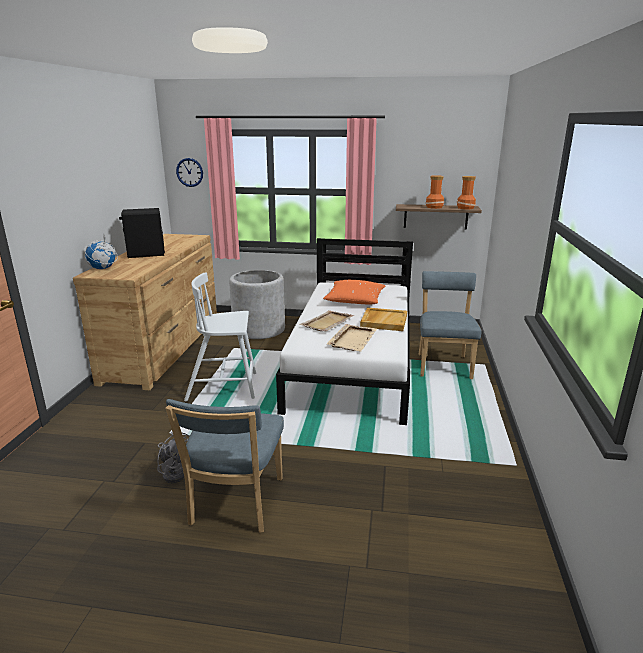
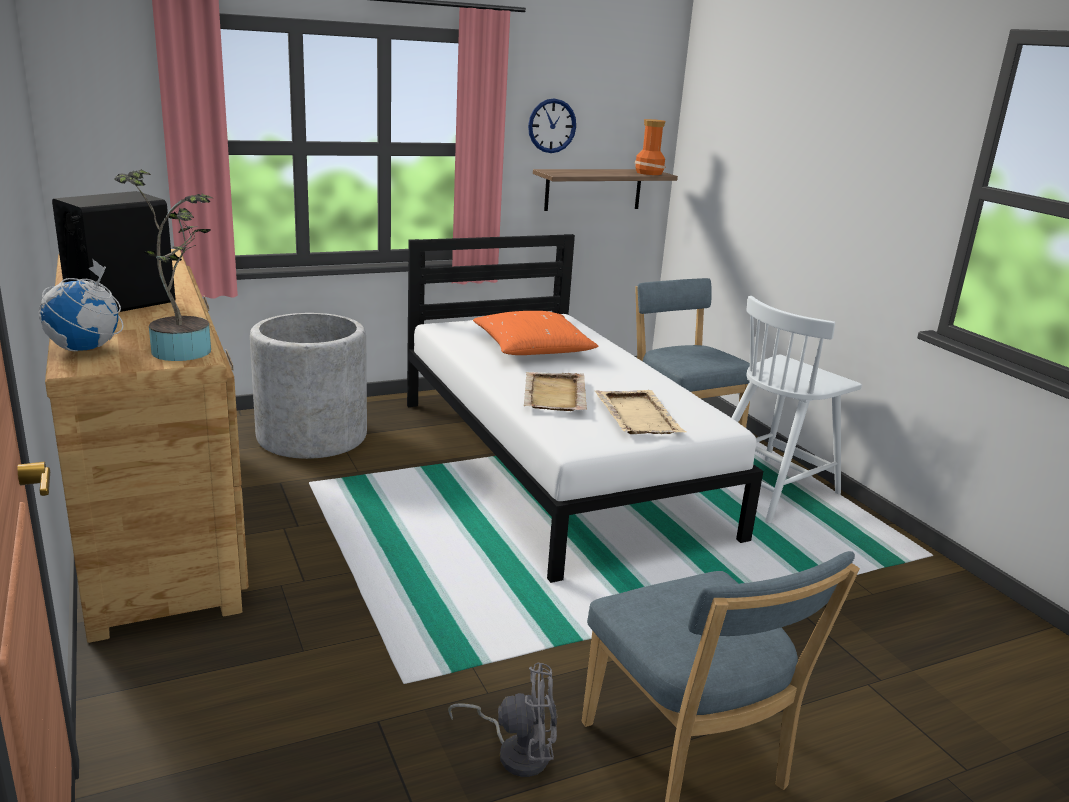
camera: 35 degrees left, 0 degrees up
(131, 273) = (183, 349): none -> potted plant
(189, 172) = (103, 107): wall clock -> wall clock (552, 126)
(224, 386) = (388, 561): white chair -> white chair (770, 489)
(383, 321) = (632, 376): beige tray -> none
(434, 207) = (604, 173): vase -> none

